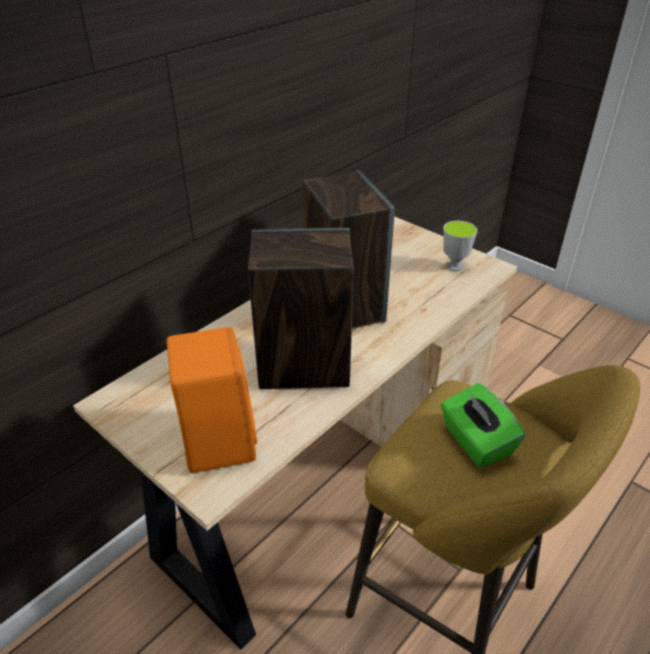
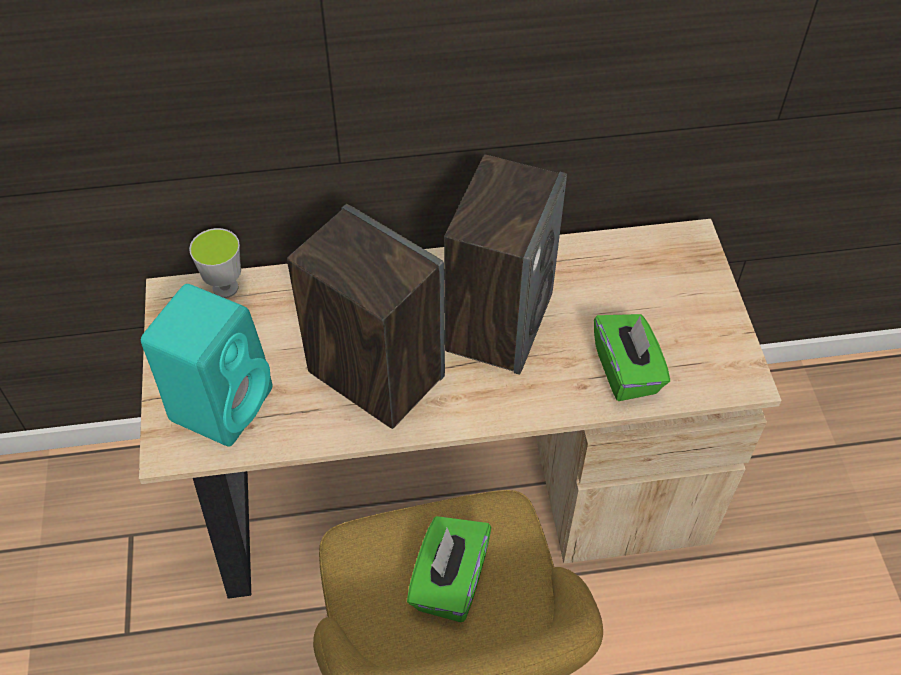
camera: 40 degrees right, 15 degrees up
(217, 439) = (223, 401): orange speaker -> turquoise speaker
(436, 291) = (627, 371): none -> green tissue box
(454, 266) = (696, 349): cup -> cup (225, 288)

